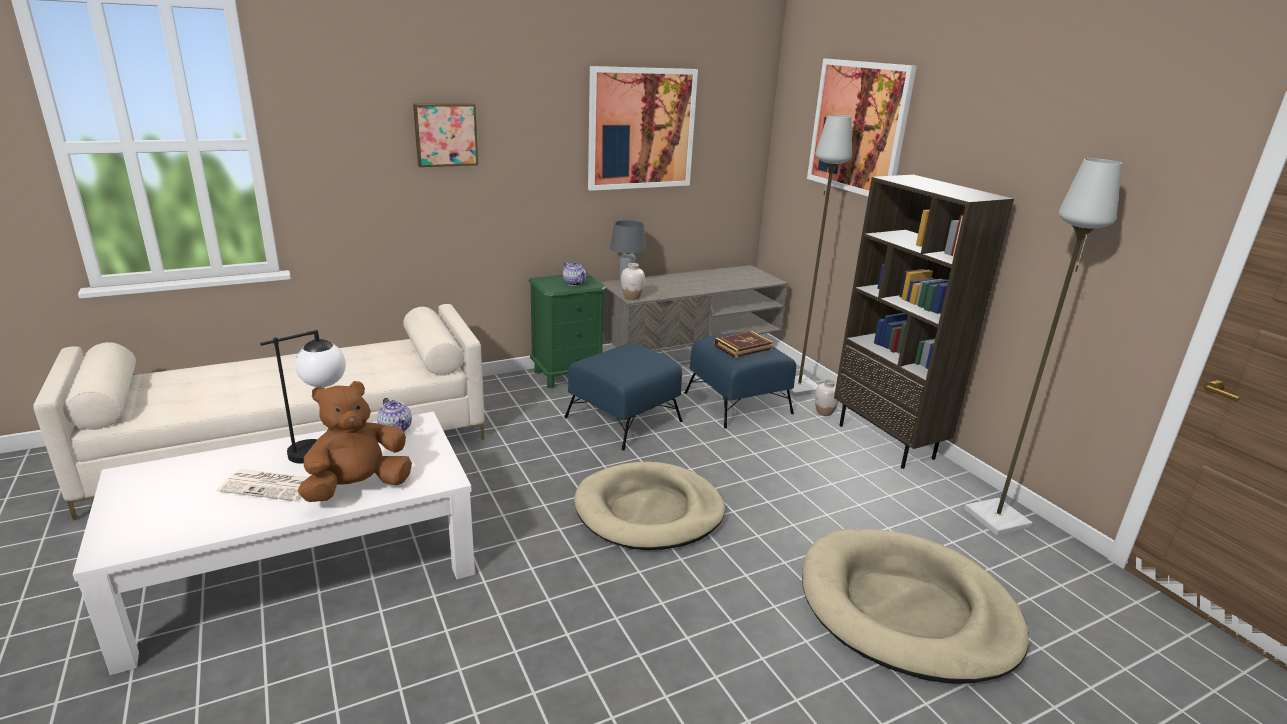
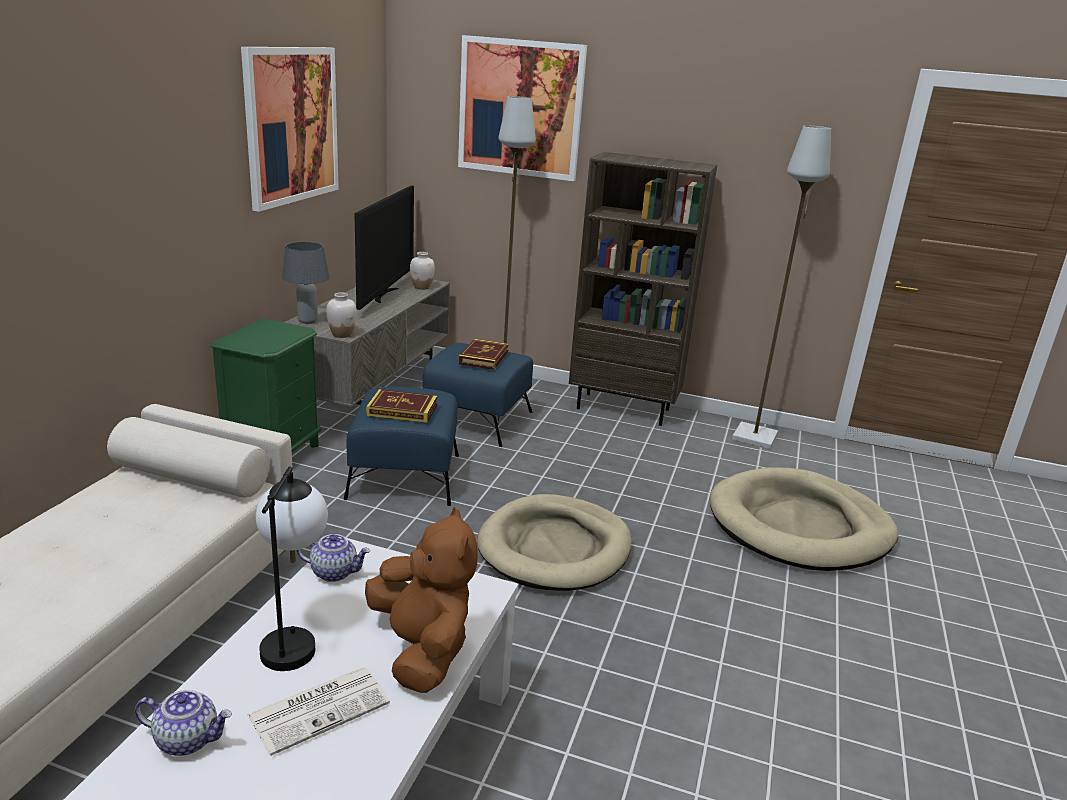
camera: 45 degrees left, 0 degrees up
(358, 488) = (422, 649): brown plush toy -> brown plush toy turned 150 degrees clockwise
(445, 134) = (100, 156): picture -> none
(574, 283) = (277, 334): teapot -> teapot (188, 739)
(616, 361) = (402, 410): none -> book
(715, 279) = (384, 295): none -> television
(824, 412) = (551, 402): white vase -> white vase (422, 287)

